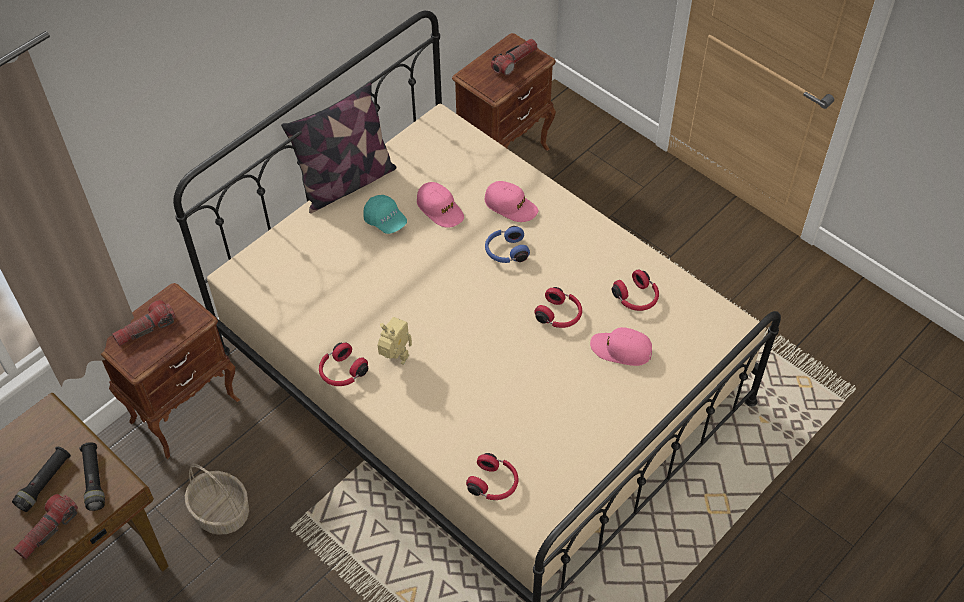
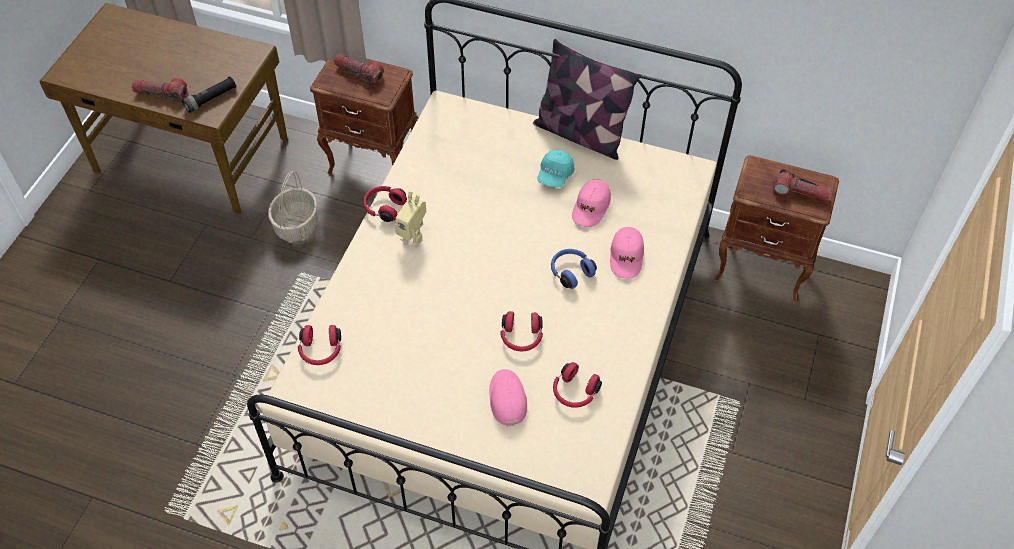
camera: 65 degrees right, 0 degrees up
(44, 483) = (198, 75): black flashlight -> none
(395, 359) = (413, 237): toy robot -> toy robot turned 120 degrees clockwise

